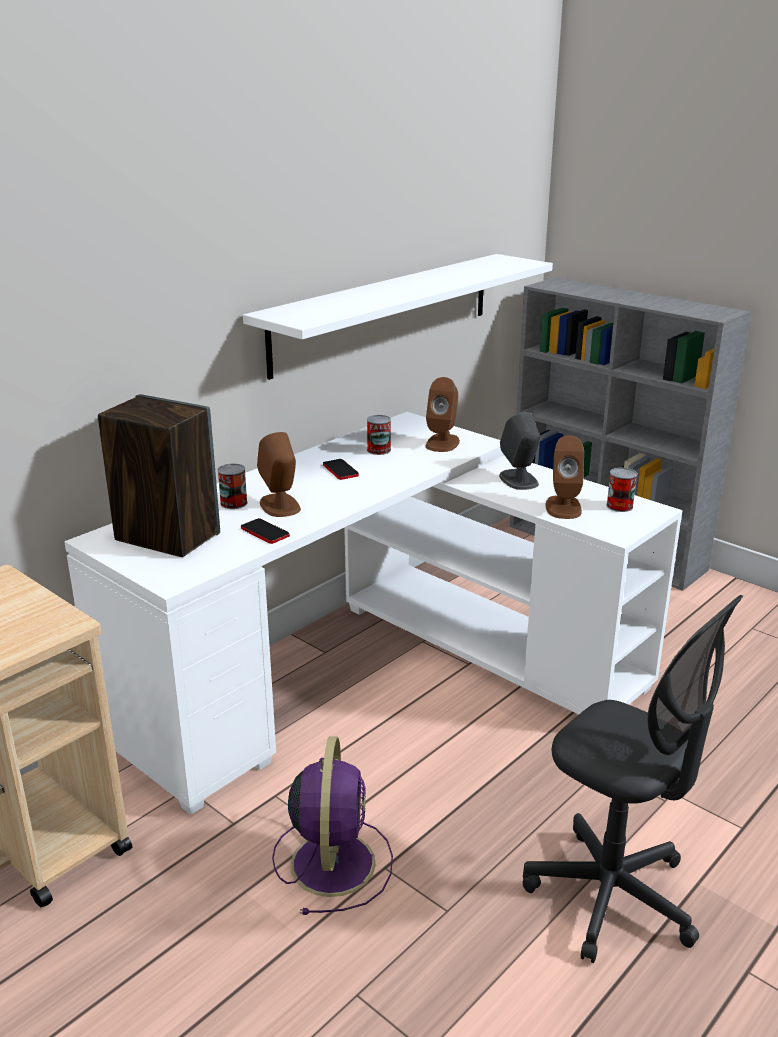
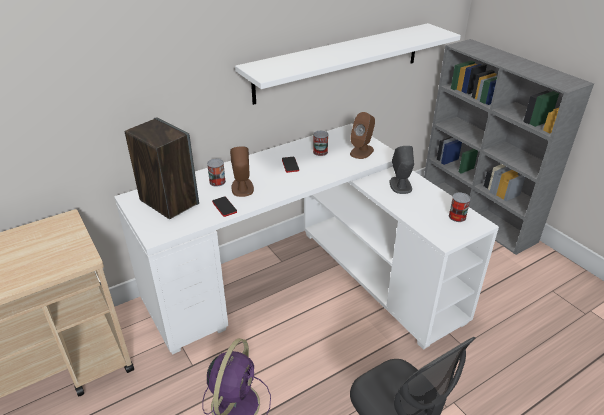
camera: 15 degrees right, 10 degrees up
(563, 507) = (419, 212): brown speaker -> none

